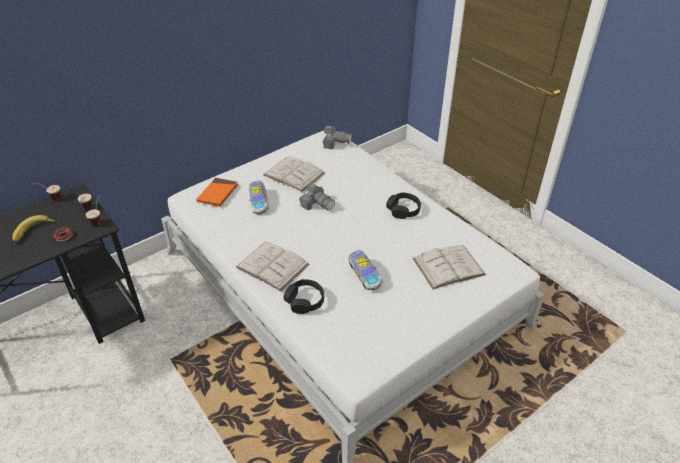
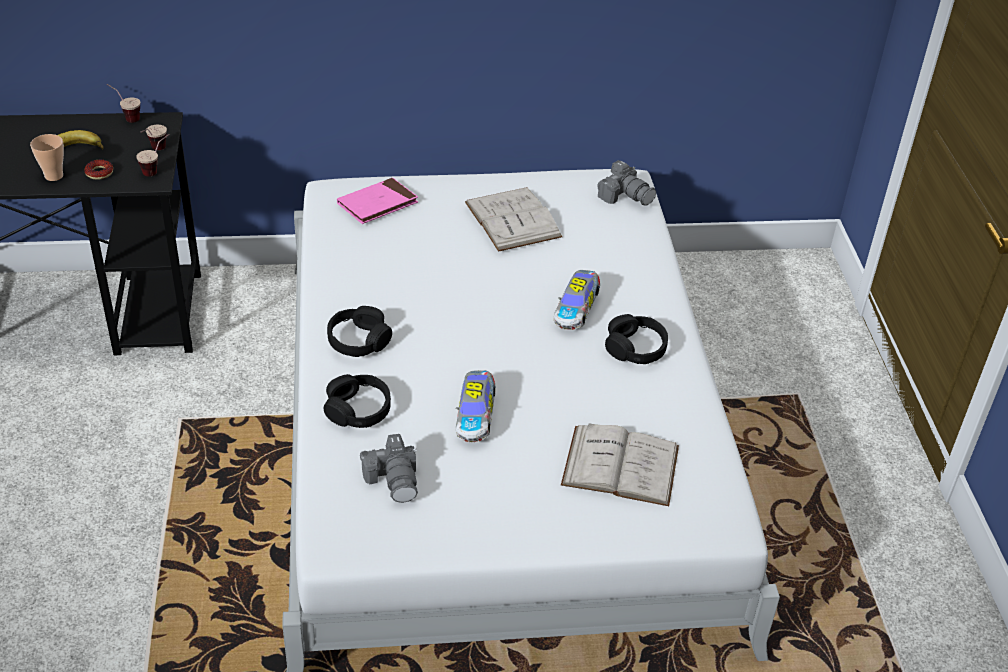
camera: 30 degrees right, 0 degrees up
(35, 249) = (54, 176): none -> cup
(218, 194) = (377, 204): orange book -> pink book
(258, 202) = (423, 241): toy car -> toy car (576, 309)
(272, 266) = (359, 340): white book -> black headphones
(317, 204) = (507, 280): camera -> camera (394, 479)

